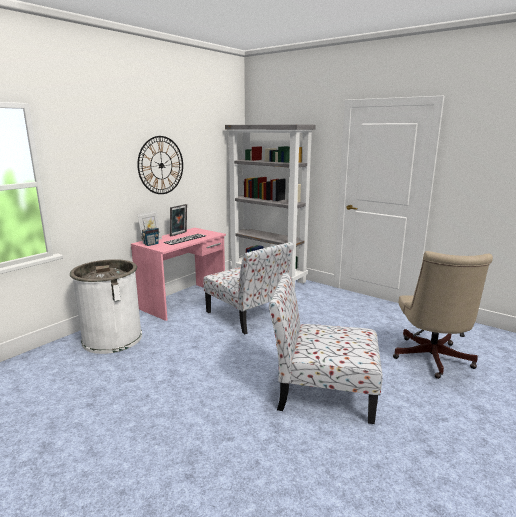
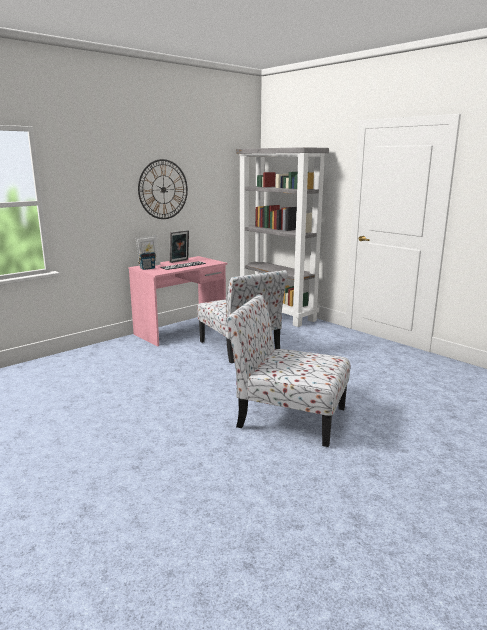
camera: 10 degrees right, 0 degrees up
(112, 338) = (102, 357): white trash can -> none
(431, 360) = (420, 400): beige office chair -> none

